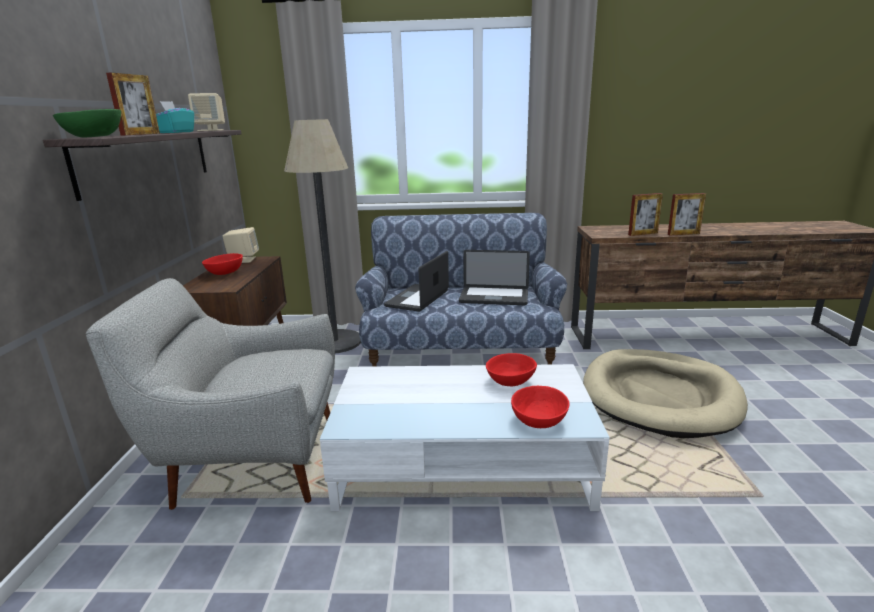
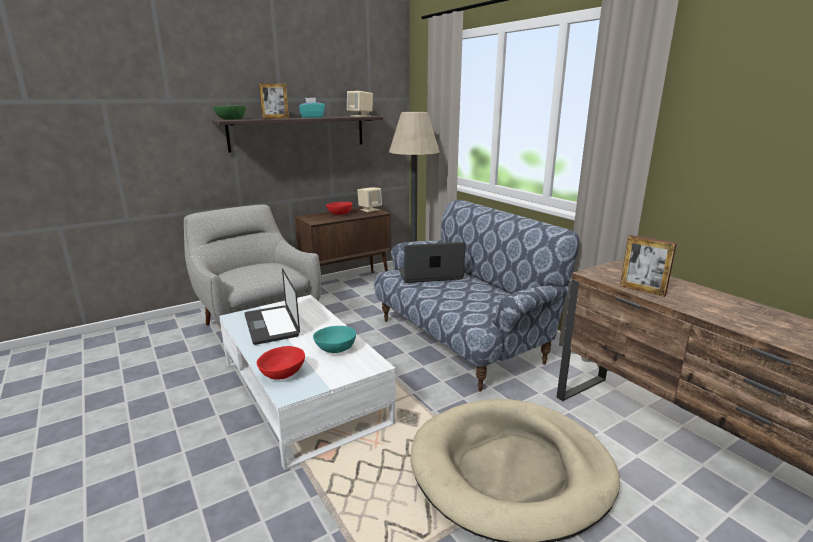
camera: 55 degrees right, 0 degrees up
(494, 297) = (475, 298): laptop -> laptop (271, 325)
(511, 381) = (336, 349): red bowl -> turquoise bowl
(683, 234) = (691, 310): picture frame -> none

